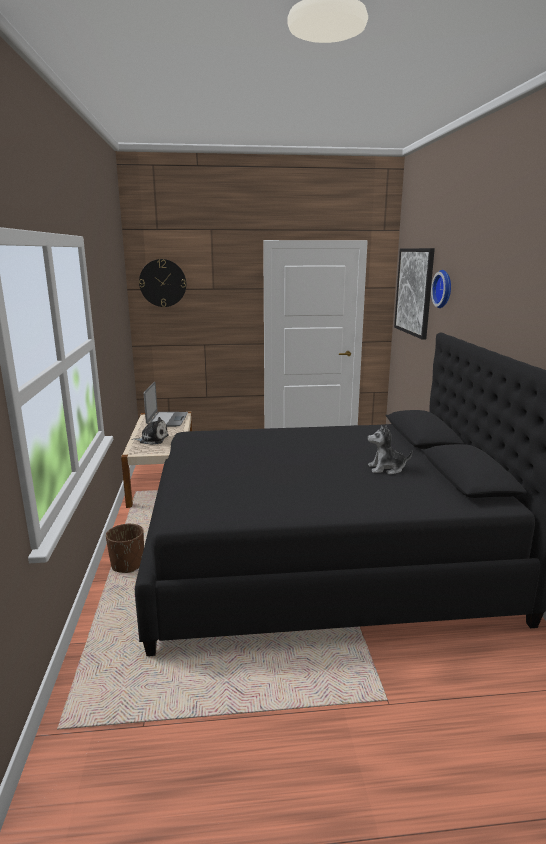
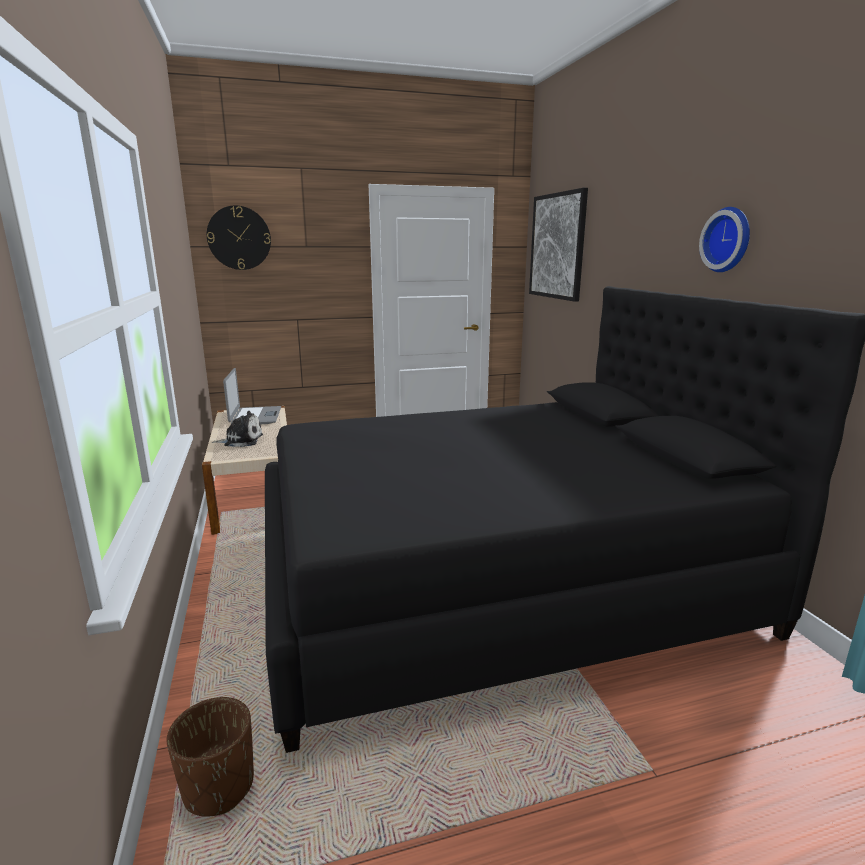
camera: 10 degrees left, 0 degrees up
(127, 564) = (228, 613): brown planter -> brown planter (218, 786)
(386, 469) = (581, 452): plush toy -> none
(444, 289) = (605, 235): wall clock -> wall clock (729, 240)

